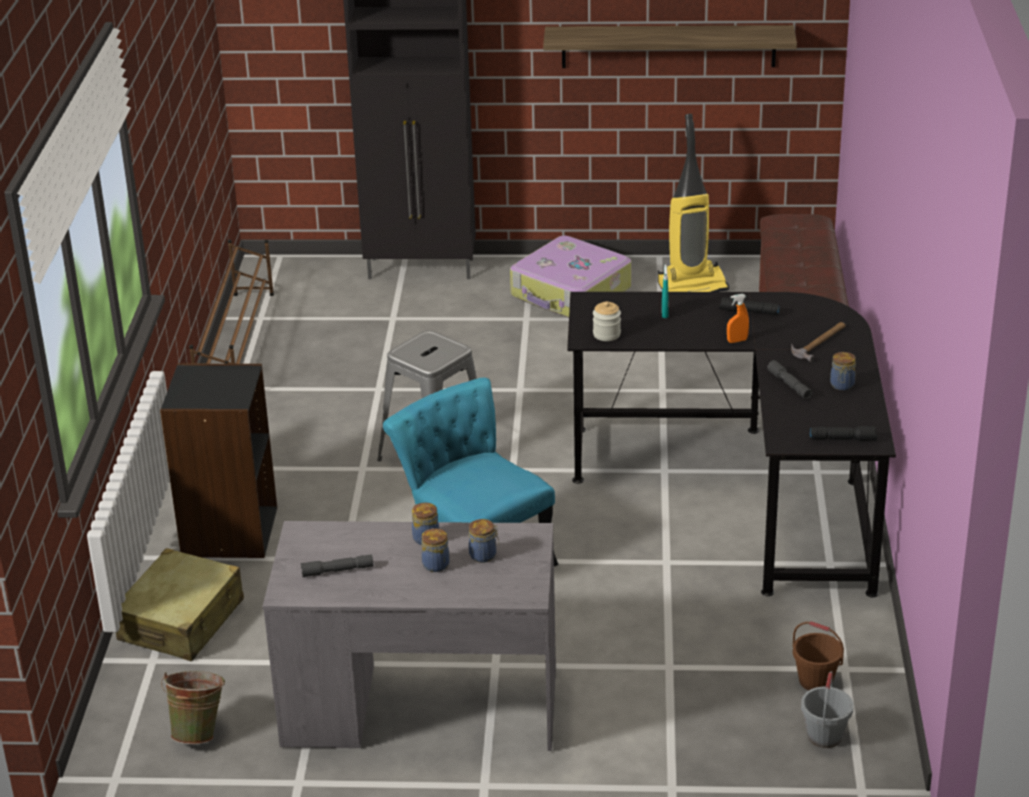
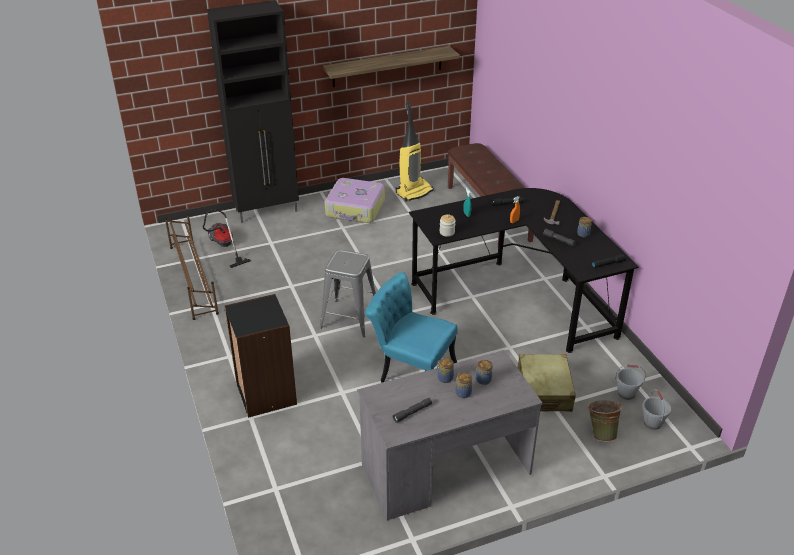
camera: 25 degrees left, 5 degrees up
(182, 621) = (276, 458): beige suitcase -> beige suitcase (544, 391)
(199, 732) = (334, 526): green bucket -> green bucket (601, 432)
(315, 309) = (223, 247): none -> vacuum cleaner
(815, 681) = (626, 393): brown bucket -> grey bucket

